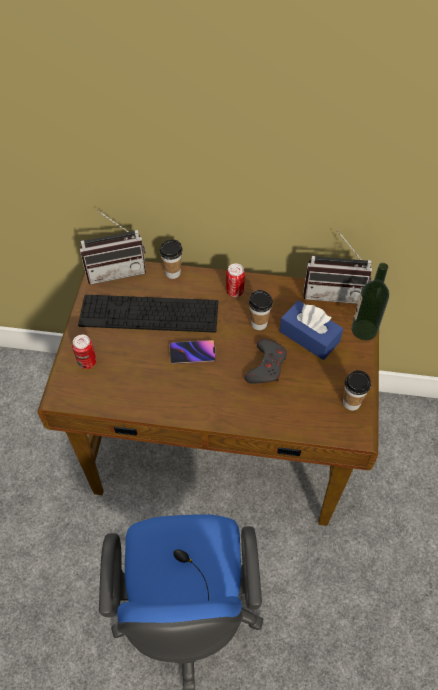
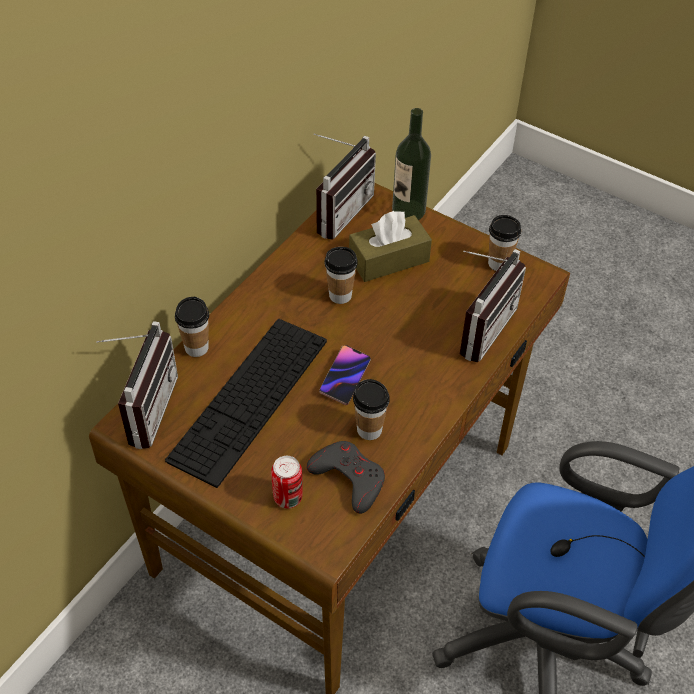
camera: 65 degrees left, 5 degrees down
(157, 383) = (369, 430): none -> cup
(235, 291) = (274, 298): can -> none
(266, 365) = (406, 314): grey game controller -> grey game controller (348, 478)
(281, 412) = (479, 327): none -> radio
(309, 336) = (389, 259): blue tissue box -> brown tissue box

